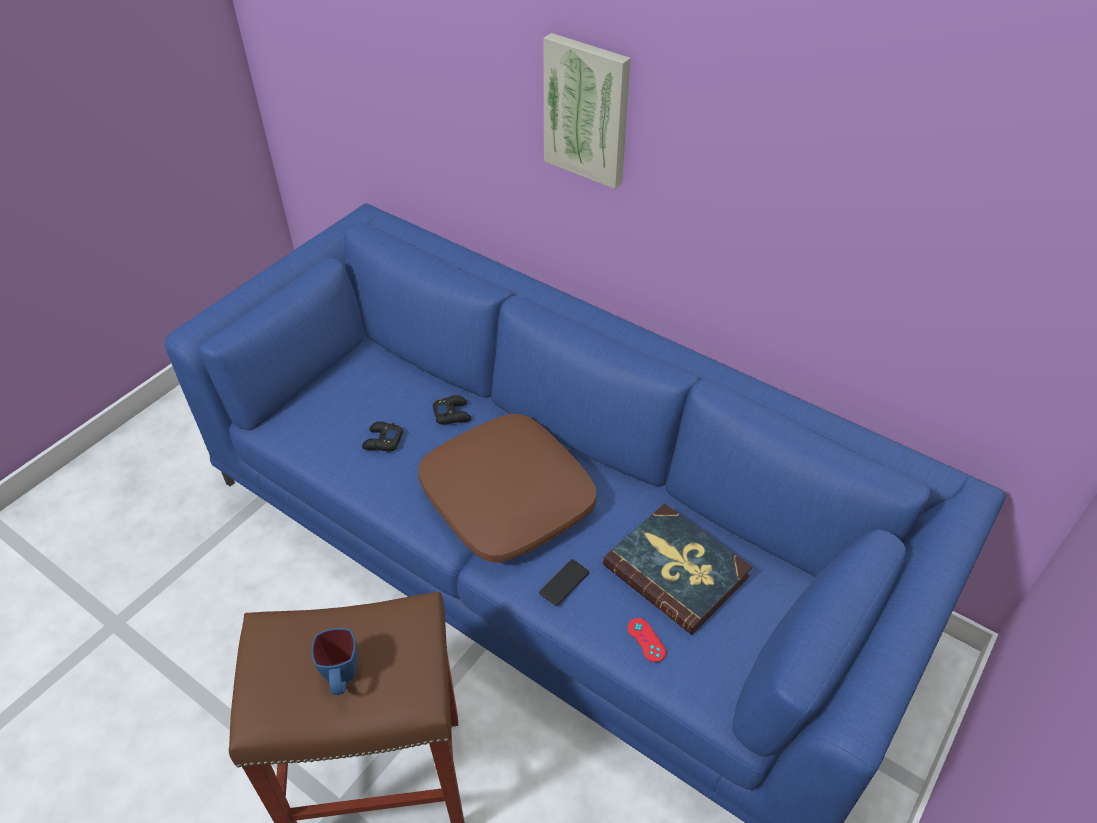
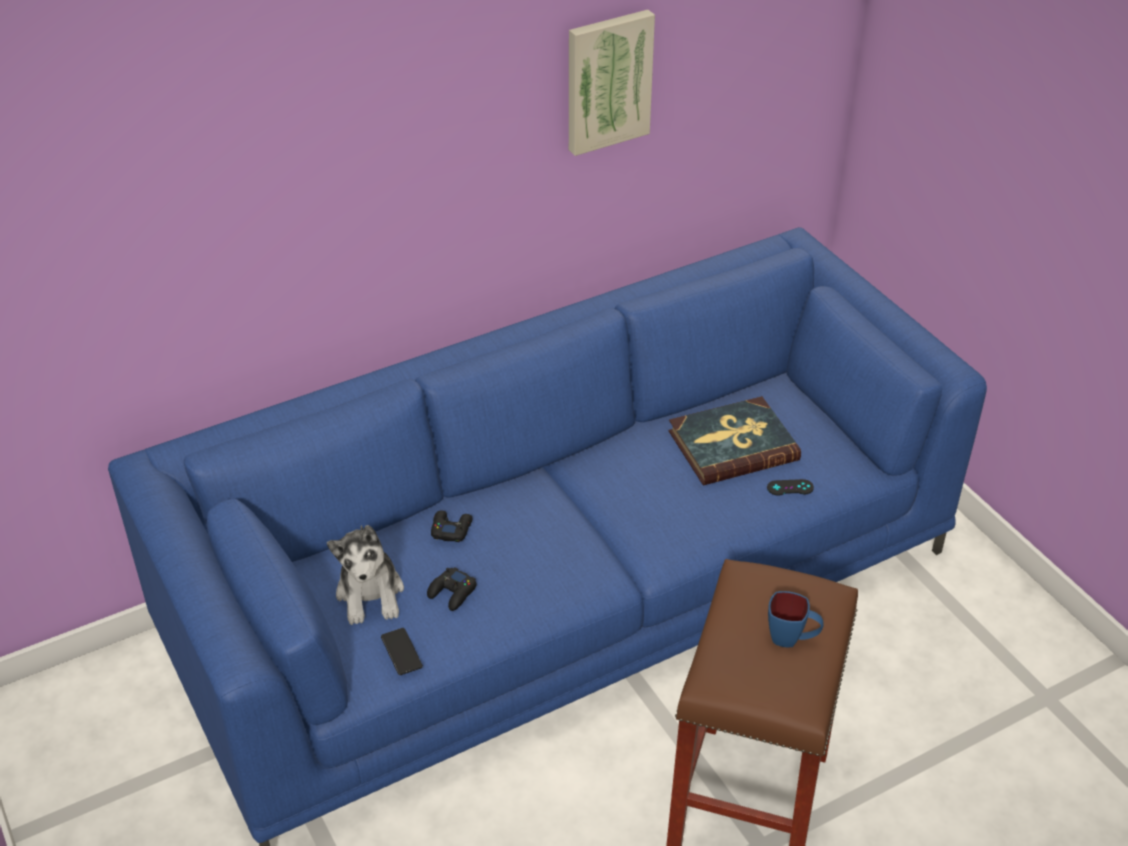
camera: 65 degrees left, 5 degrees down
(361, 396) = (370, 594): none -> plush toy
(506, 498) = (587, 526): brown pillow -> none
(564, 583) = (708, 516): phone -> phone (401, 652)
(588, 110) = (400, 161): picture -> picture (607, 81)
(646, 640) = (790, 488): red game controller -> black game controller

